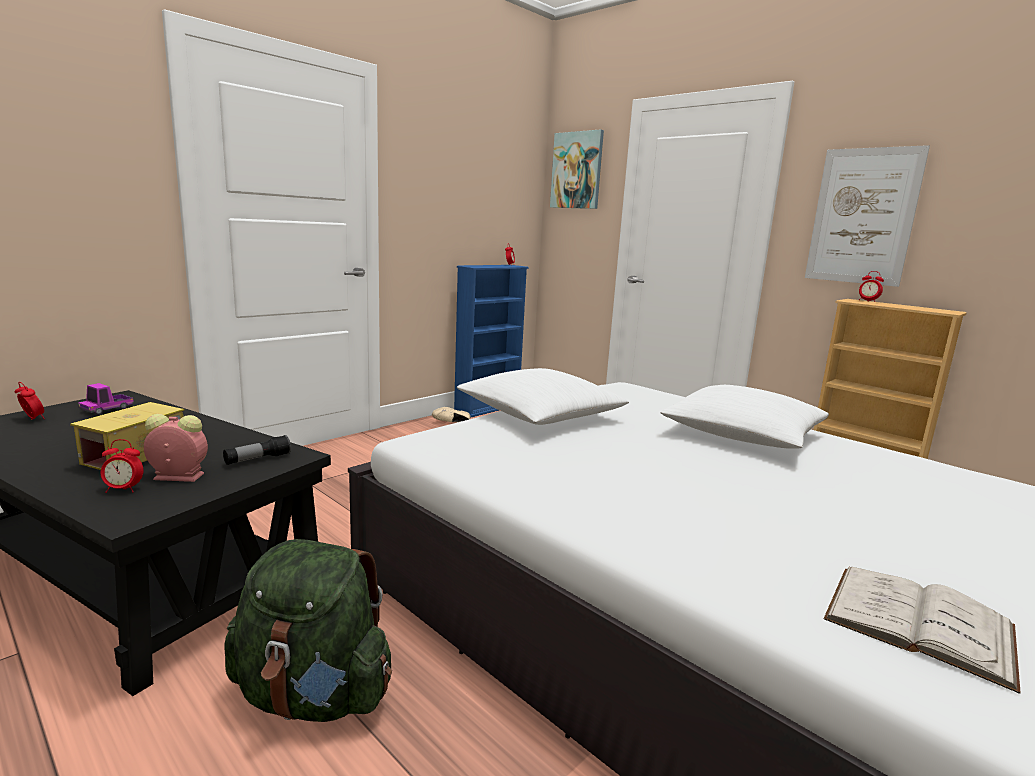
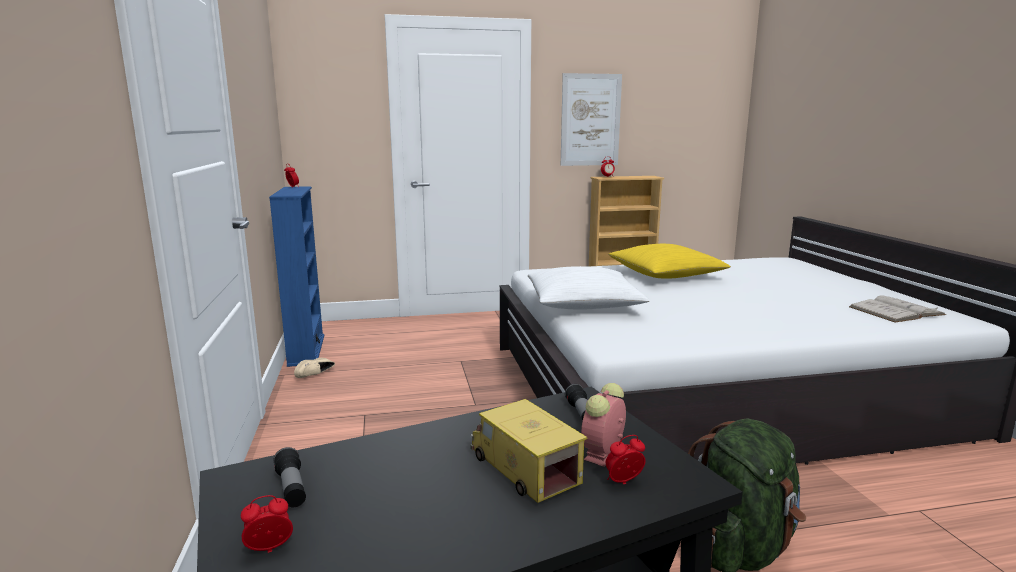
camera: 55 degrees left, 0 degrees up
(107, 409) = (291, 488): toy truck -> flashlight
(123, 489) = (623, 482): alarm clock -> alarm clock turned 135 degrees counterclockwise
(577, 170) = (324, 80): picture -> none
(743, 435) = (666, 275): white pillow -> yellow pillow

